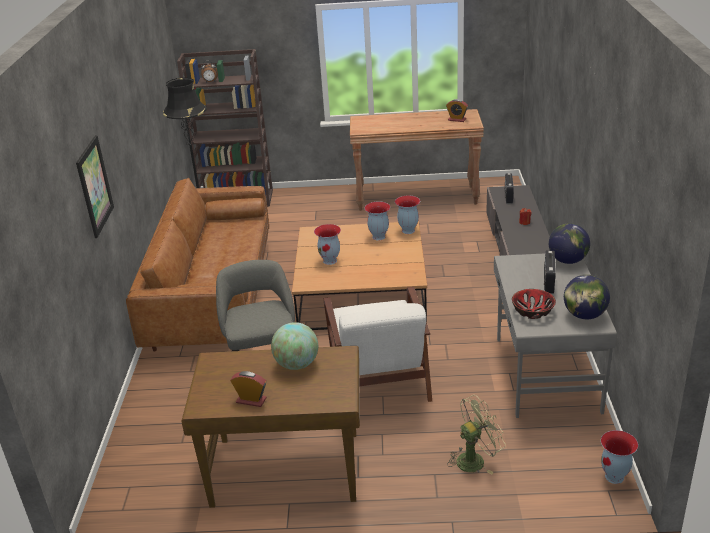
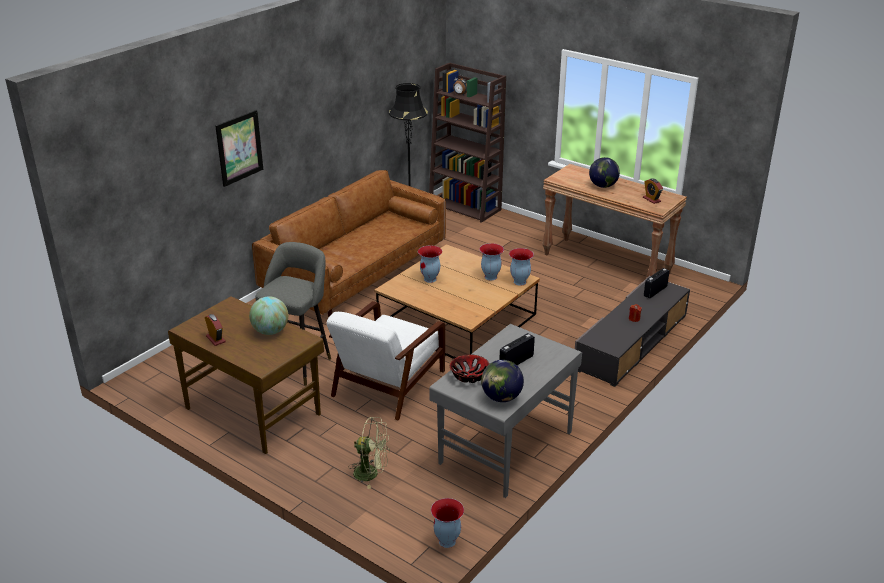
camera: 35 degrees right, 0 degrees up
(567, 261) = (558, 354): globe -> globe (603, 186)

